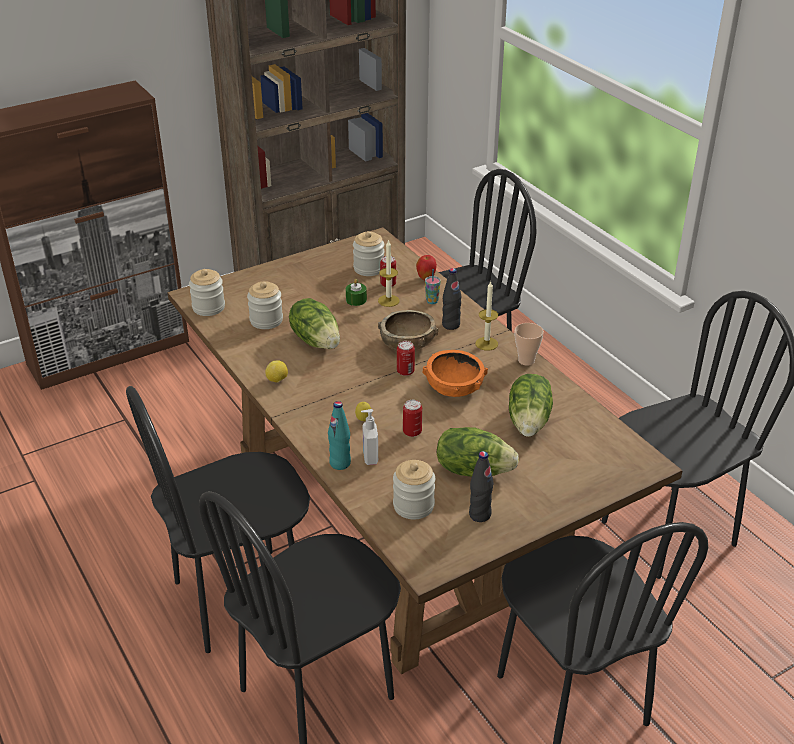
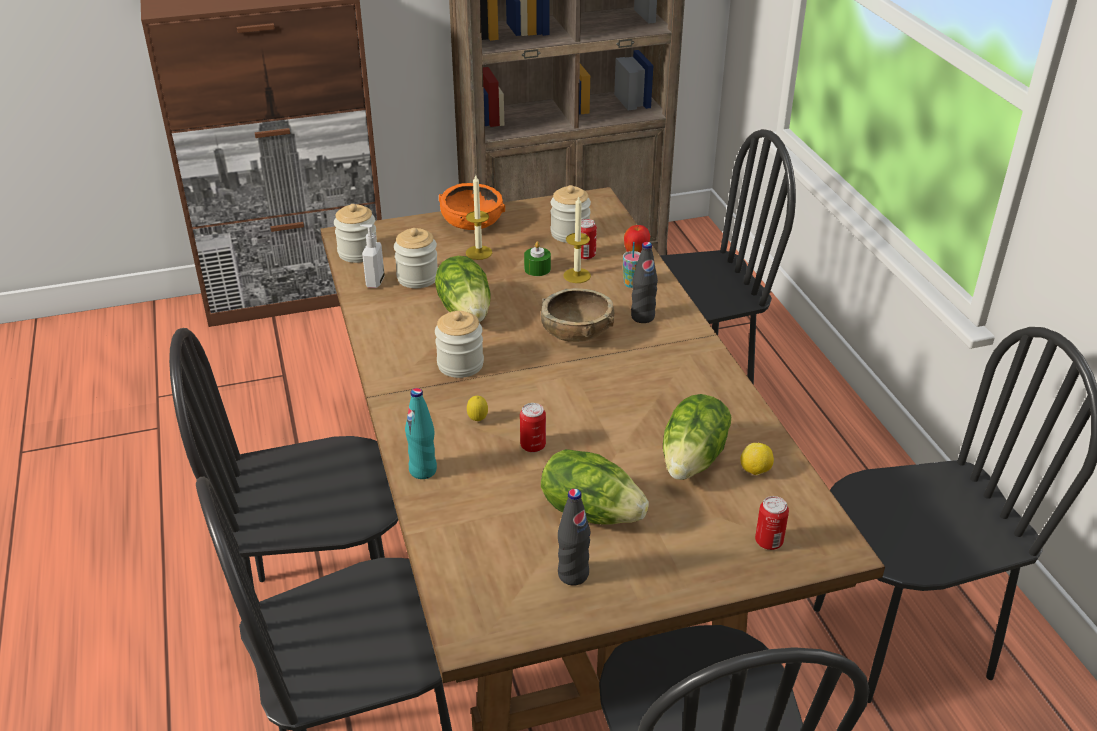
camera: 15 degrees right, 0 degrees up
(277, 380) = (396, 352): lemon -> lemon (755, 471)
(369, 457) = (463, 470): soap dispenser -> soap dispenser (374, 282)
(405, 371) = (559, 366): can -> can (768, 542)
(413, 505) = (491, 545): jar -> jar (460, 364)
(454, 388) = (612, 398): orange bowl -> orange bowl (472, 223)
(486, 343) = (679, 348): candle -> candle (479, 252)
(526, 360) = (722, 378): cup -> none

